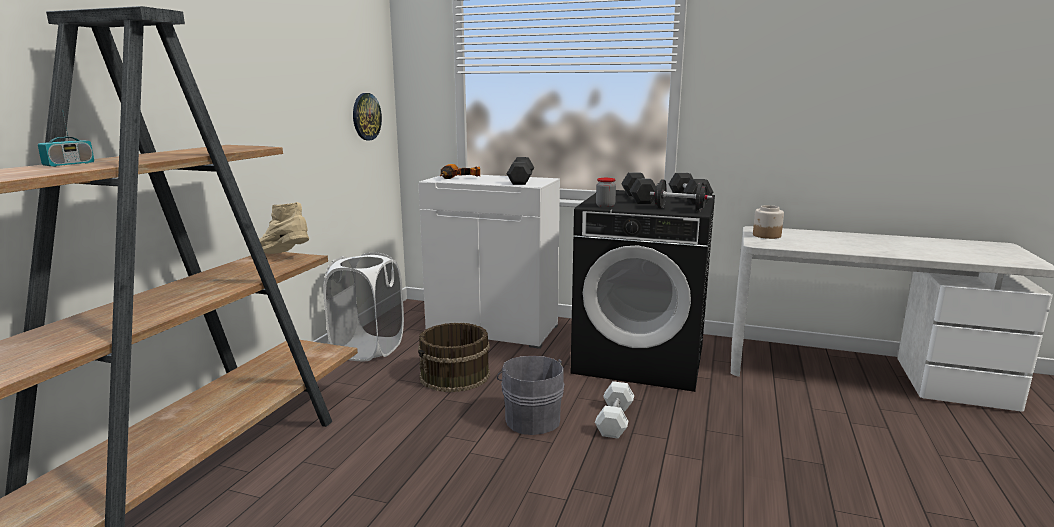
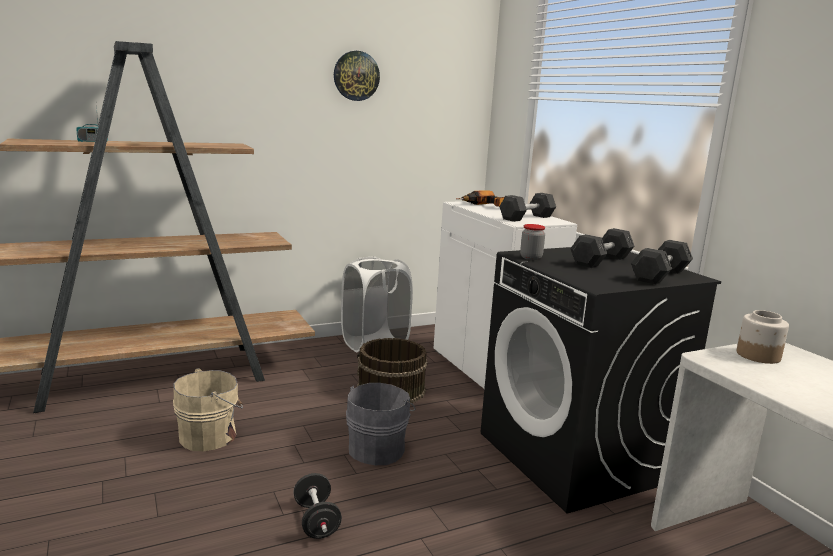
camera: 45 degrees right, 0 degrees up
(283, 257) = (268, 238): beige boot -> none
(366, 116) = (440, 136): wall clock -> wall clock (356, 76)
(384, 490) = (210, 435): none -> beige bucket
(614, 420) = (436, 488): white dumbbell -> none
(679, 209) = (594, 280): black dumbbell -> black dumbbell (316, 521)

